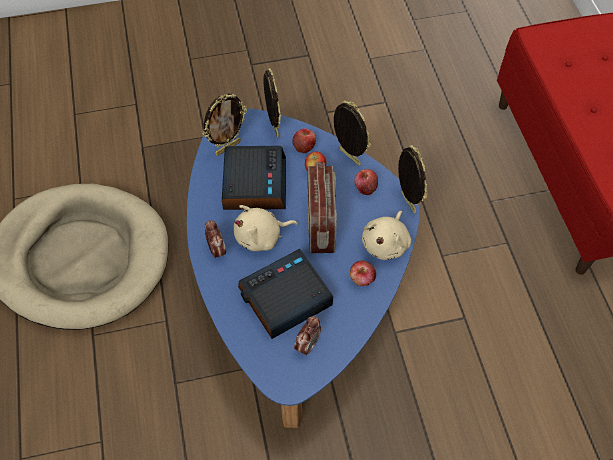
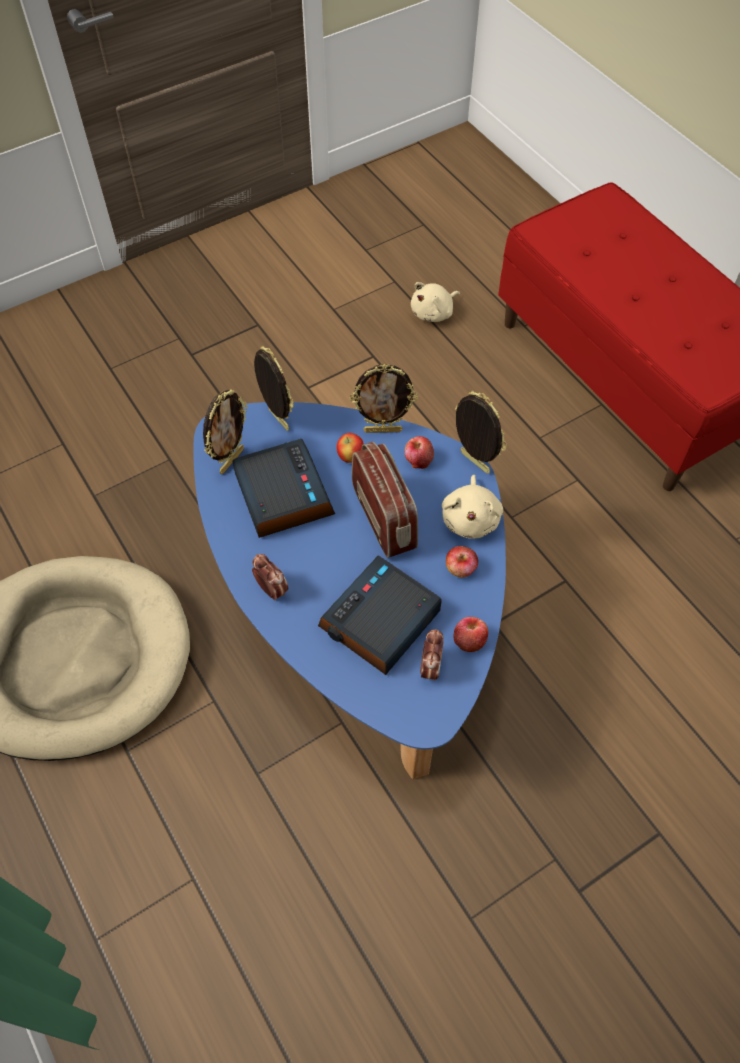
camera: 20 degrees left, 0 degrees up
(261, 237) = (319, 556): beige plush toy -> beige plush toy (434, 313)
(304, 146) = (325, 432): apple -> apple (469, 640)
(348, 157) = (383, 430): picture frame -> picture frame turned 150 degrees clockwise

